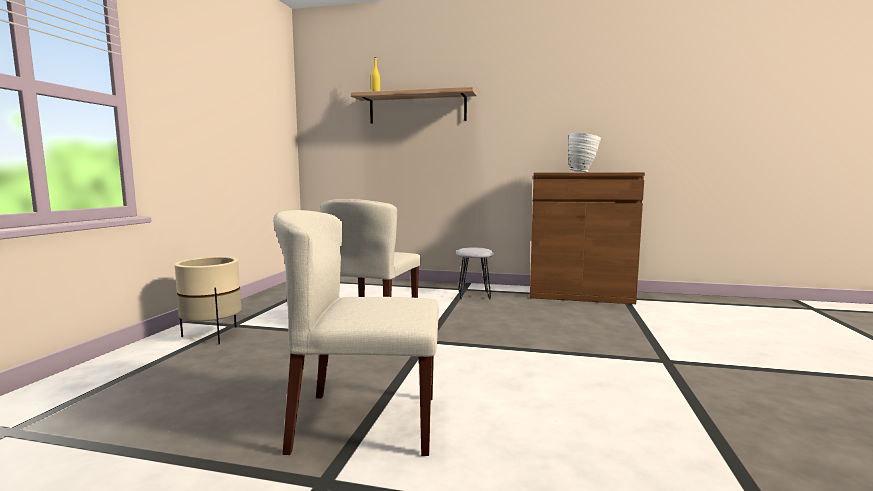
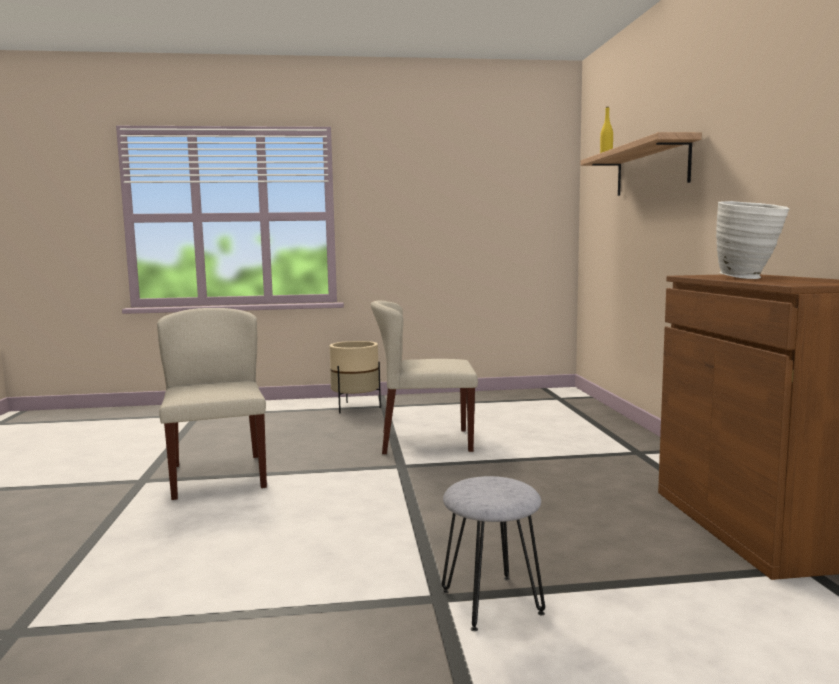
camera: 70 degrees right, 0 degrees up
(474, 295) = (614, 461): grey stool -> grey stool (490, 602)

